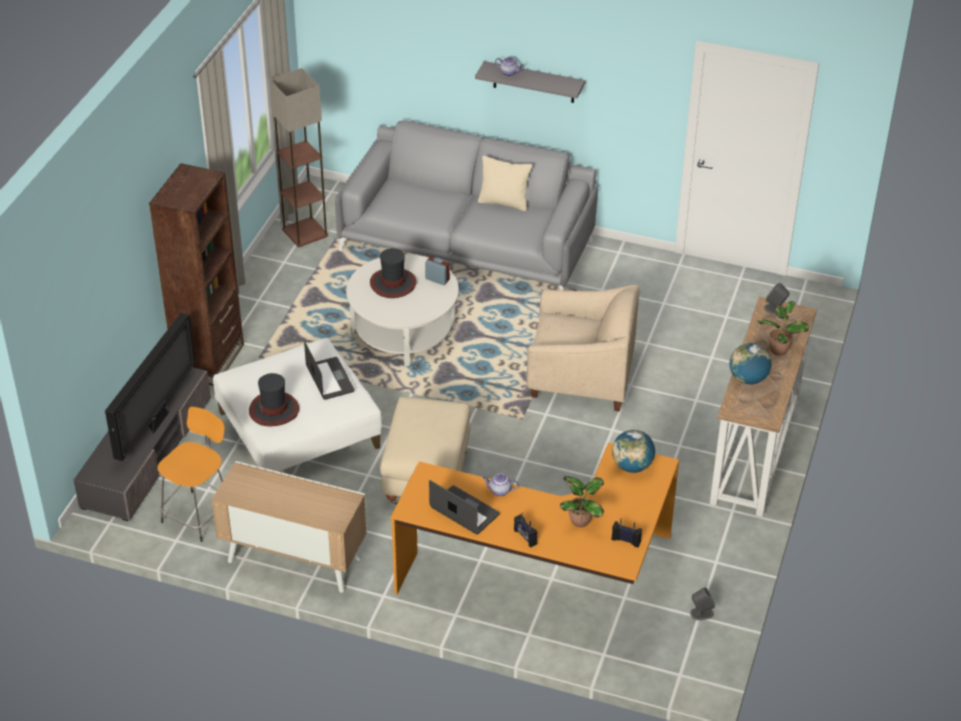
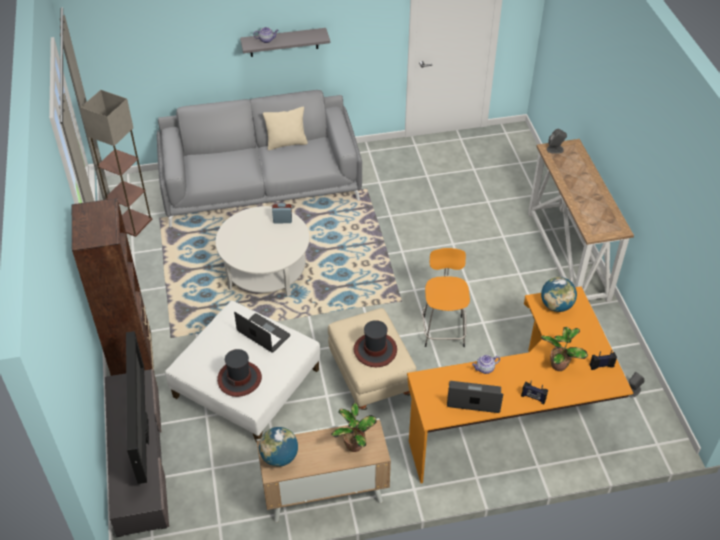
camera: 30 degrees left, 5 degrees up
(198, 514) = (221, 493): orange stool -> orange stool (443, 330)
(393, 283) = (252, 236): hat -> hat (375, 350)
(581, 377) = (416, 251): beige armchair -> none
(748, 379) = (582, 206): globe -> globe (279, 457)
(779, 349) = (582, 177): potted plant -> potted plant (354, 444)

